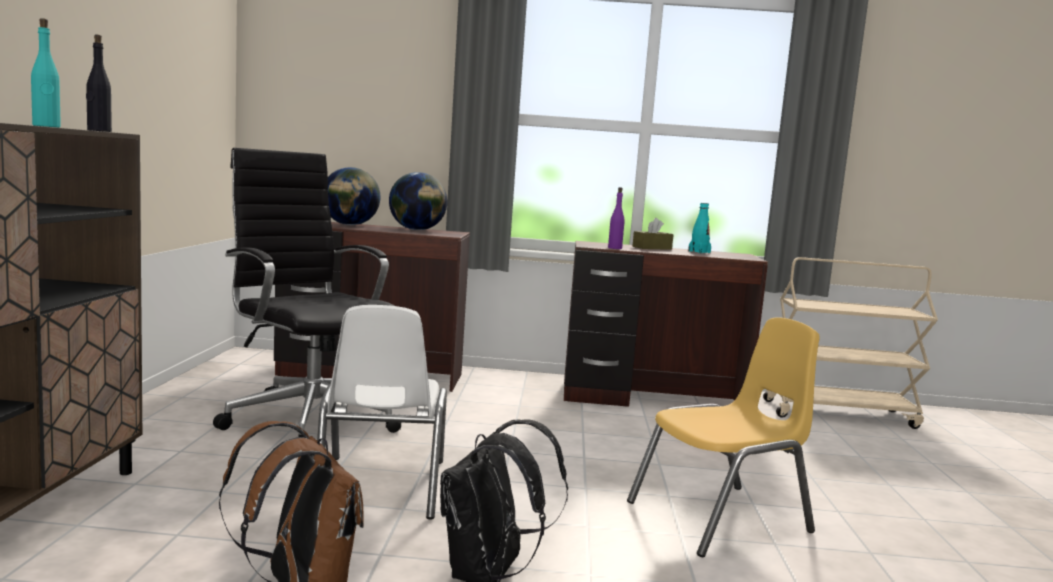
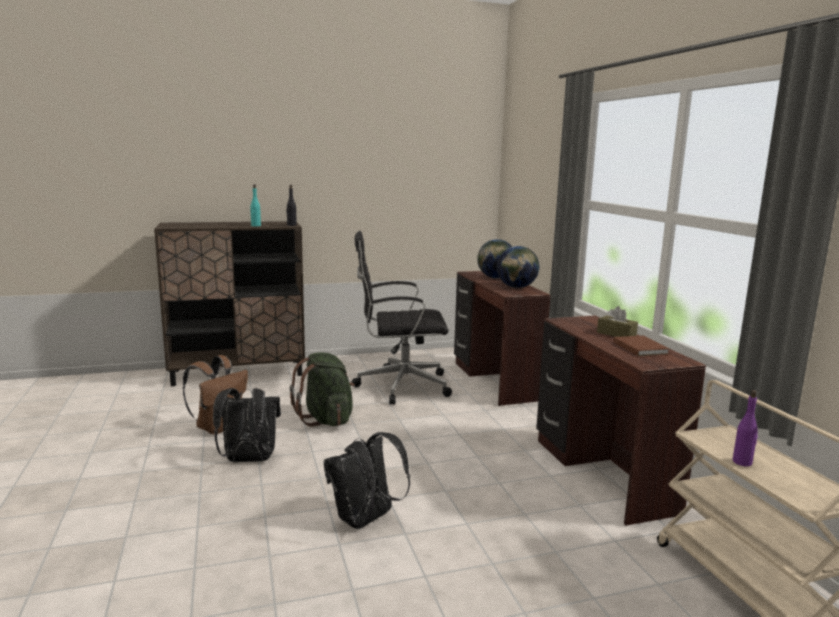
camera: 70 degrees right, 5 degrees up
(309, 418) = (400, 385): black office chair -> black office chair turned 120 degrees counterclockwise
(380, 487) = (326, 419): white chair -> green backpack
(615, 248) = (569, 326): purple bottle -> purple bottle (742, 462)
(699, 252) = (640, 347): turquoise bottle -> brown book
(721, 518) = (365, 521): yellow chair -> black backpack

